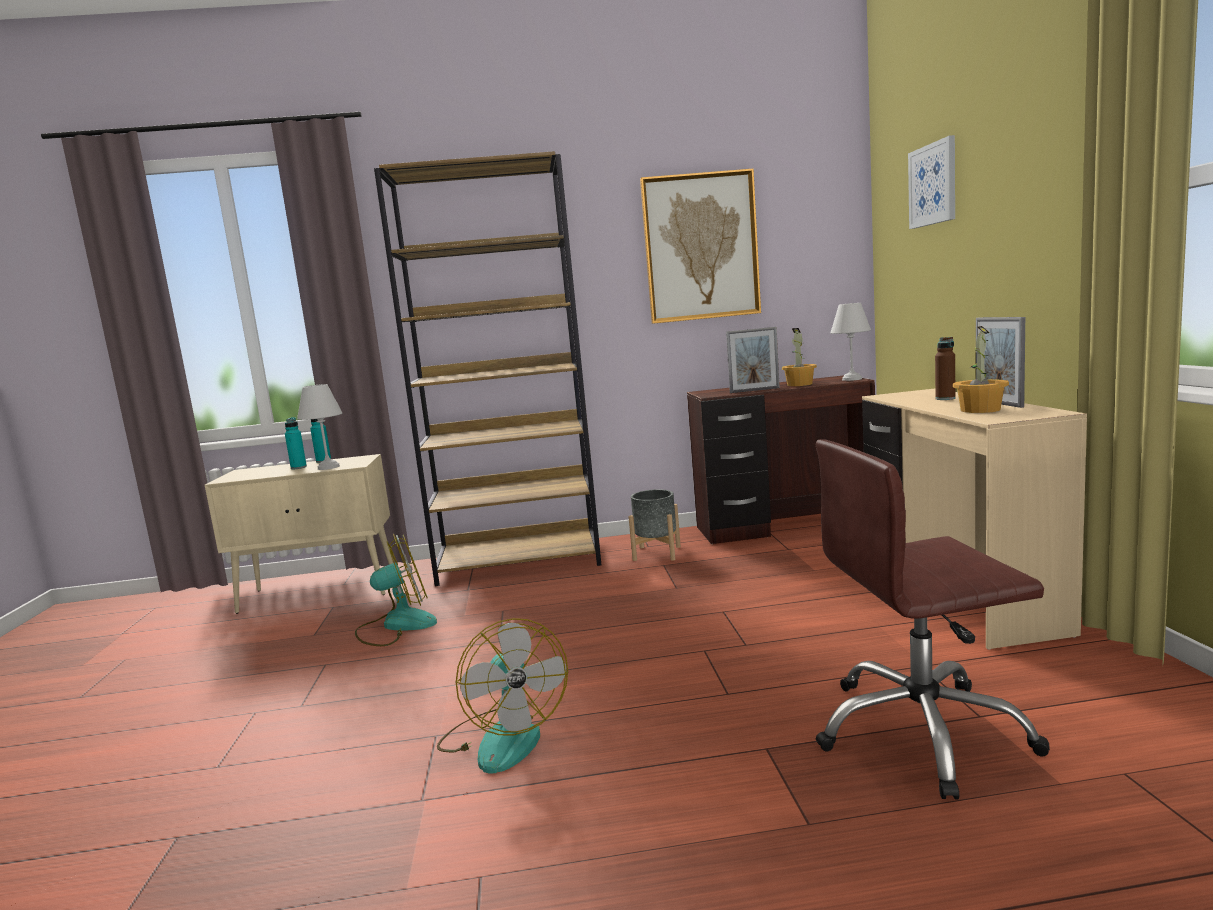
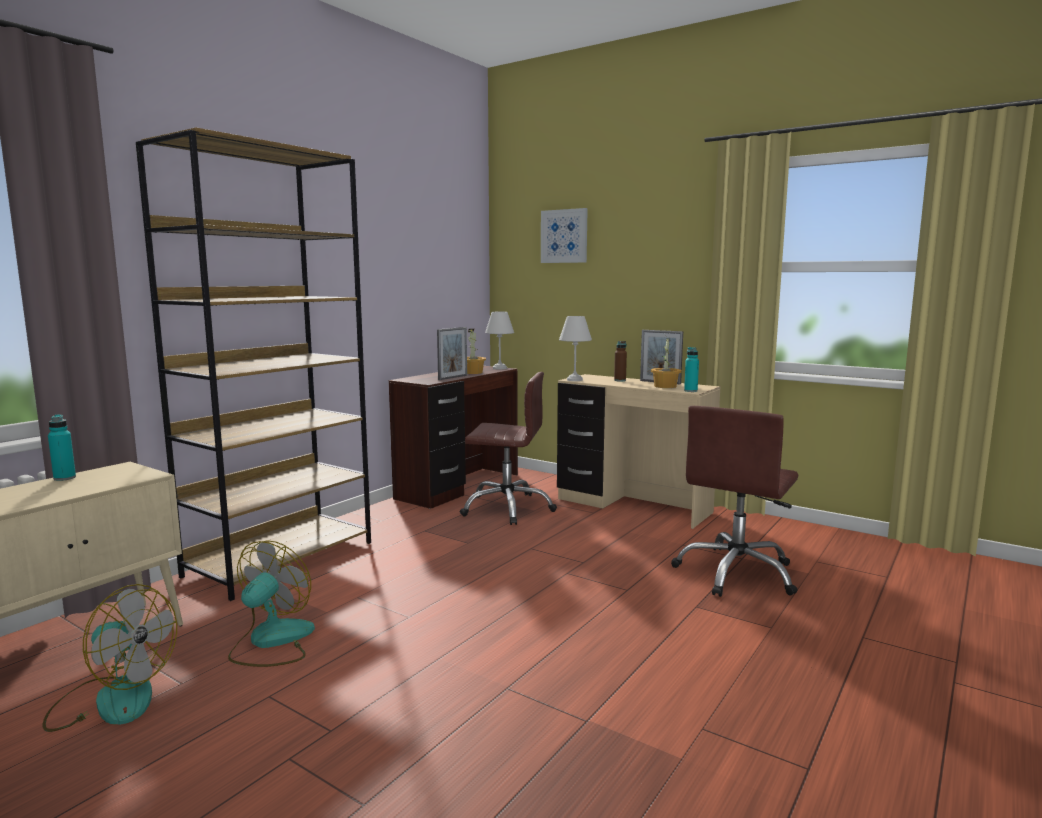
camera: 50 degrees left, 0 degrees up
(298, 467) = (52, 489): turquoise bottle -> turquoise bottle (690, 391)
(328, 467) = (110, 482): white table lamp -> white table lamp (574, 380)
(503, 738) = (556, 666): fan -> fan (112, 699)
(656, 553) = (400, 524): grey planter -> none
(700, 247) = (396, 255): picture -> none
(788, 560) = (507, 508): none -> brown office chair

